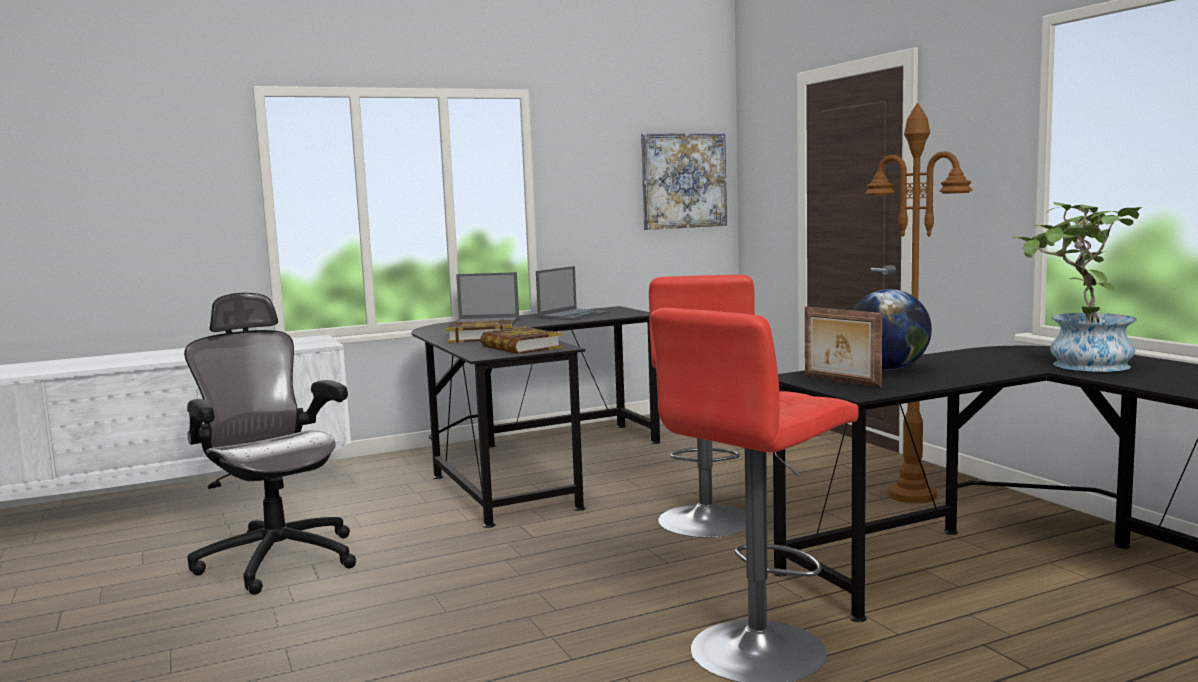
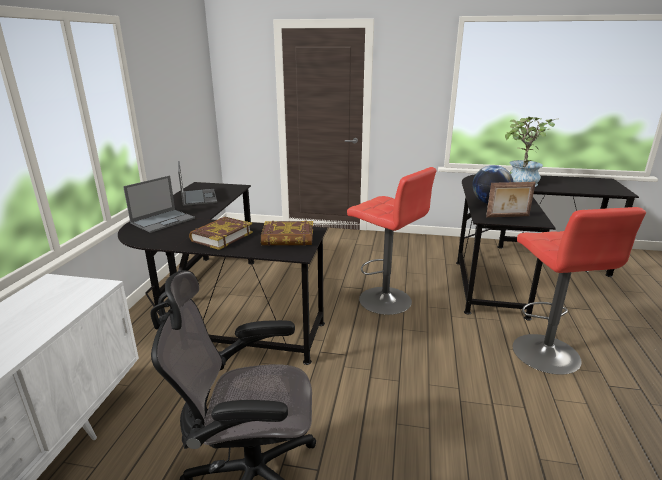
camera: 55 degrees left, 15 degrees up
(683, 181) = (195, 87): picture -> none
(912, 496) = (412, 250): brown floor lamp -> none

